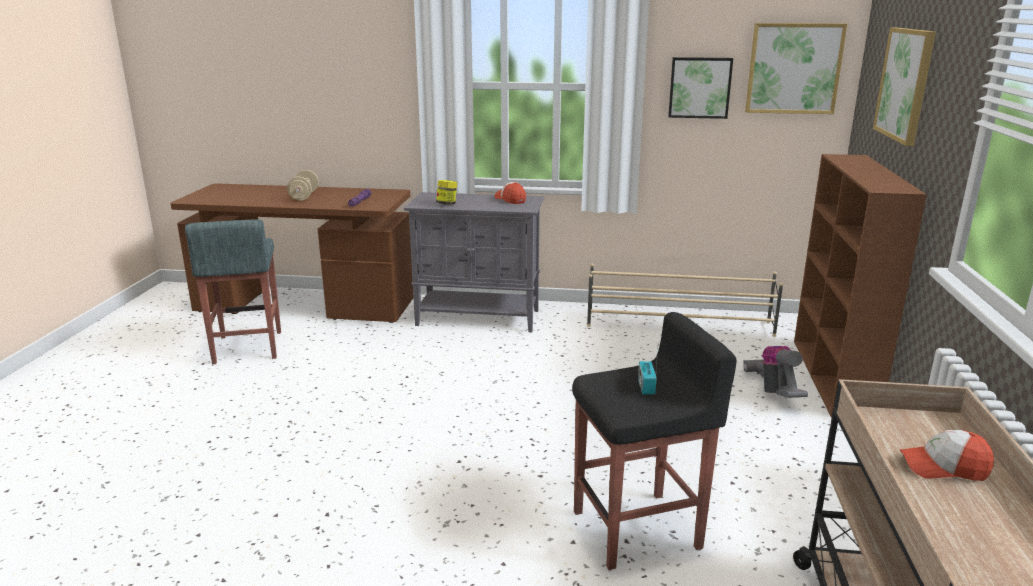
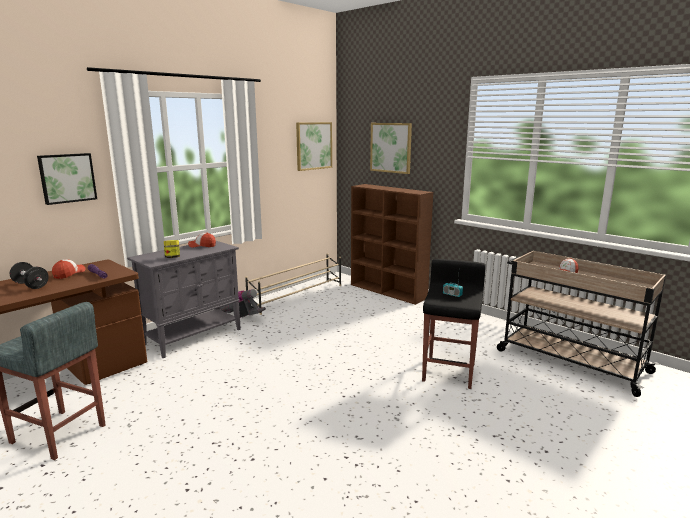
camera: 55 degrees left, 5 degrees down
(304, 196) = (31, 285): beige dumbbell -> black dumbbell
(349, 194) = (69, 274): none -> cap
(699, 87) = (276, 159): picture -> picture (67, 178)
(774, 391) = (383, 305): vacuum cleaner -> vacuum cleaner (242, 316)

